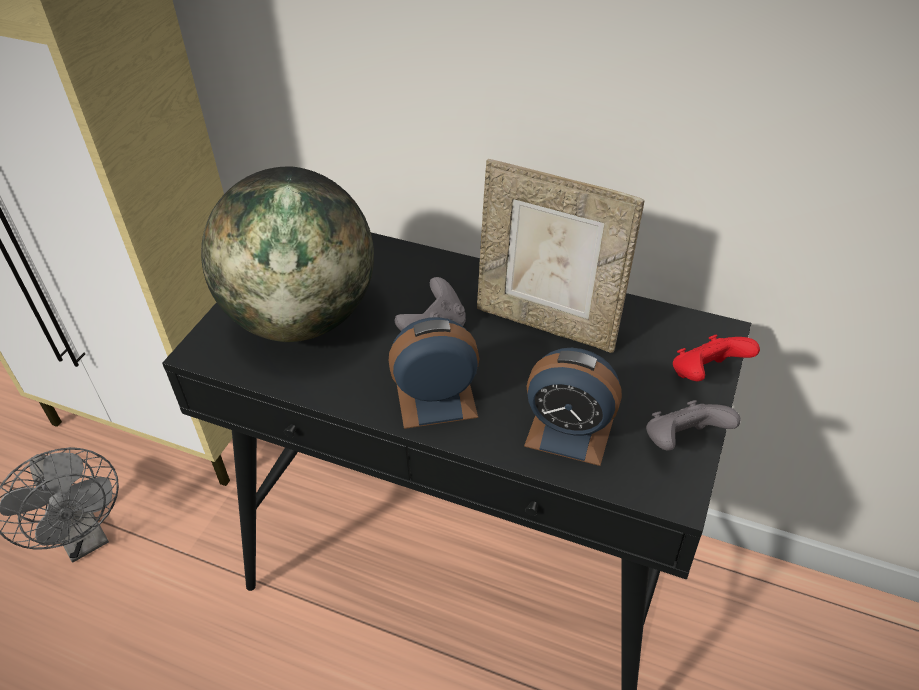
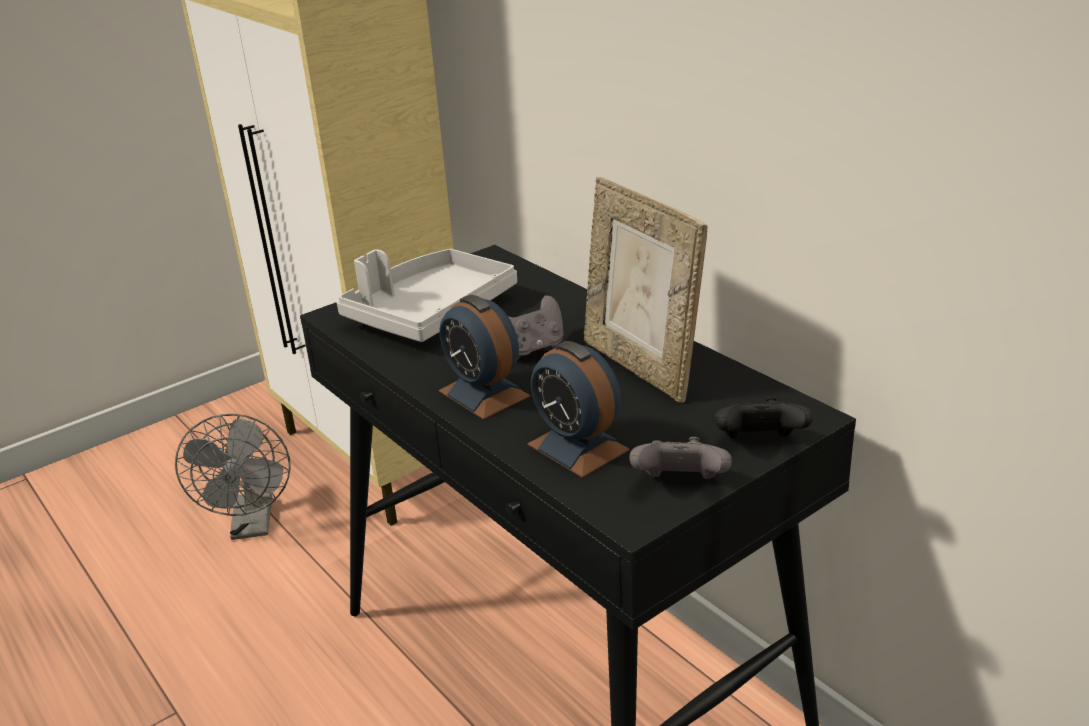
camera: 30 degrees right, 15 degrees down
(302, 318) = (430, 312): globe -> grey tray
(436, 401) = (484, 393): alarm clock -> alarm clock turned 150 degrees counterclockwise
(705, 375) = (759, 444): red game controller -> black game controller

